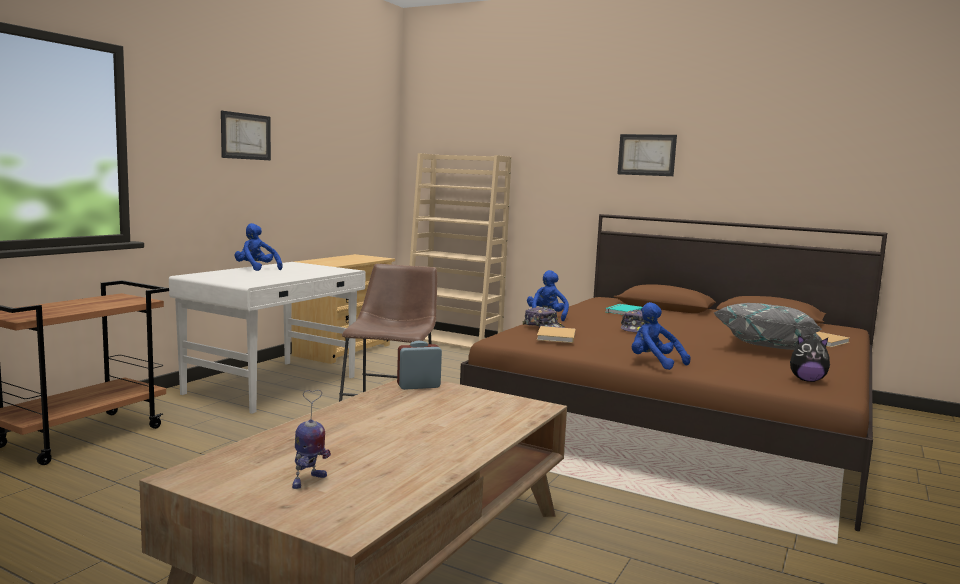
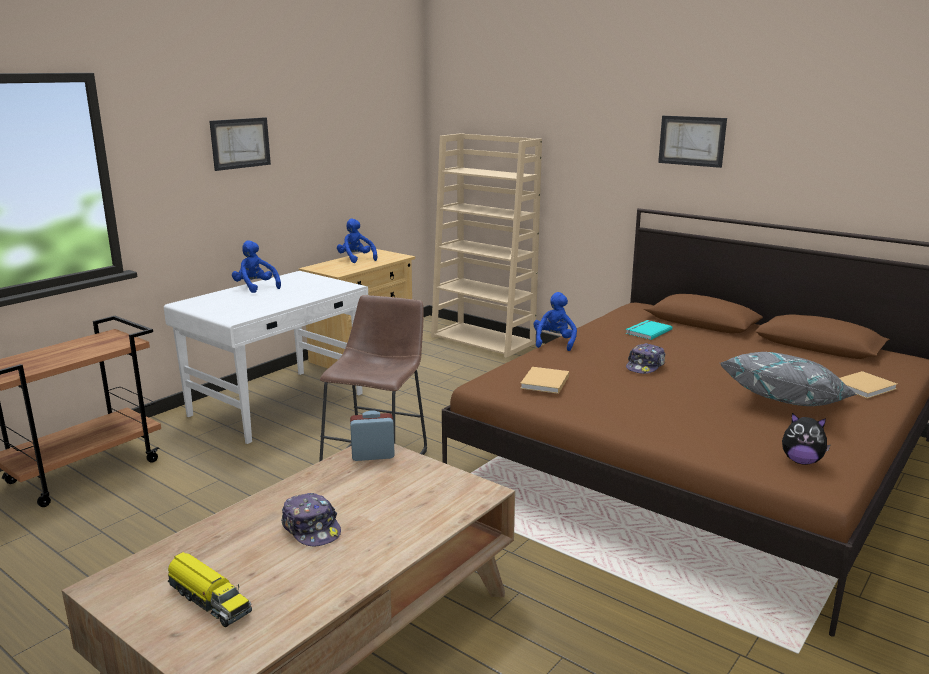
camera: 10 degrees right, 10 degrees up
(308, 481) = (209, 599): toy robot -> toy truck
(543, 326) = (540, 363): cap -> cap (311, 528)
(654, 363) = (636, 427): blue plush toy -> blue plush toy (356, 259)

